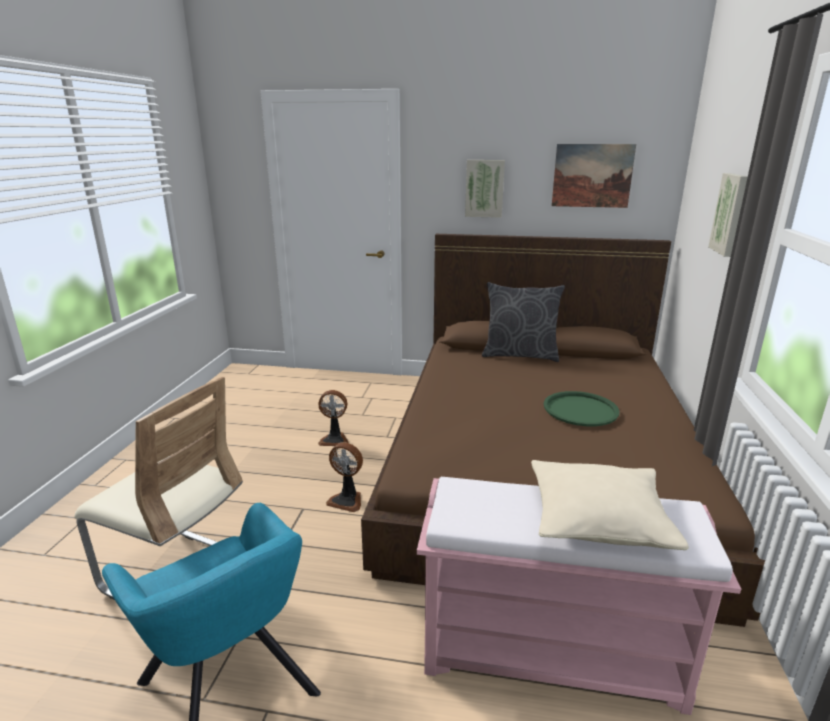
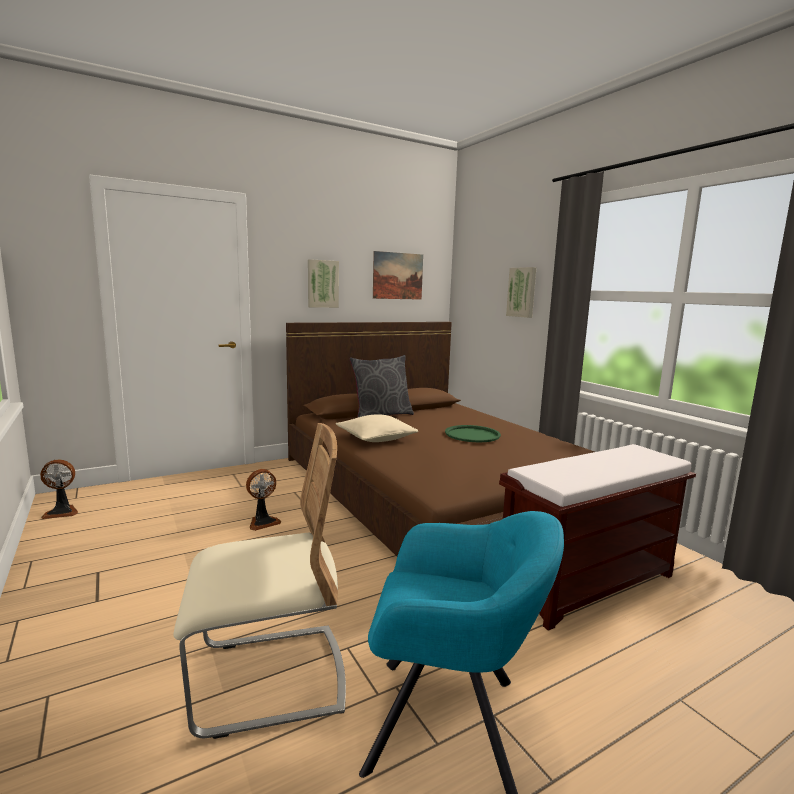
camera: 40 degrees left, 10 degrees down
(347, 500) = (340, 558): fan -> fan (62, 512)
(553, 652) = (588, 582): pink bench -> brown bench
(598, 519) = (616, 462): beige pillow -> beige pillow (376, 438)

